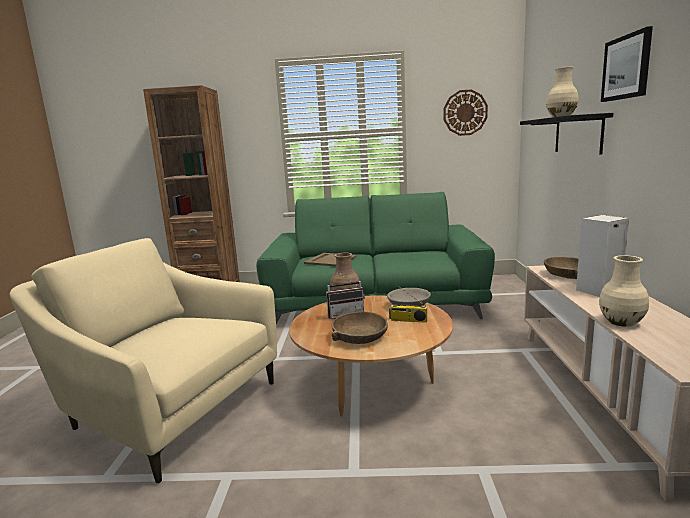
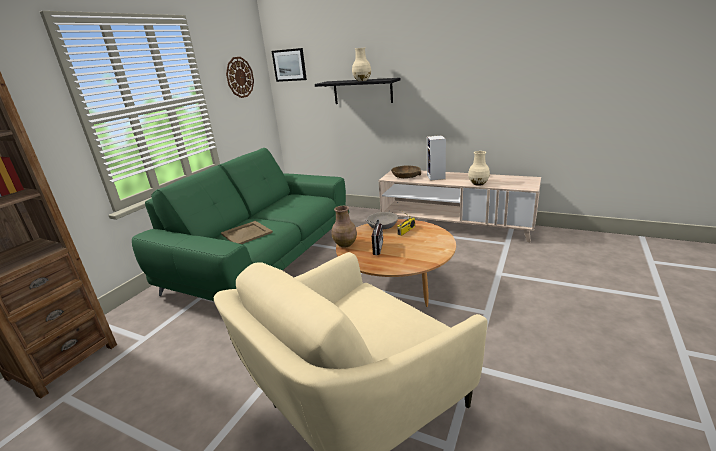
camera: 65 degrees left, 10 degrees up
(359, 336) = (419, 249): brown bowl -> none
(626, 67) = (408, 51): picture -> picture (289, 65)

